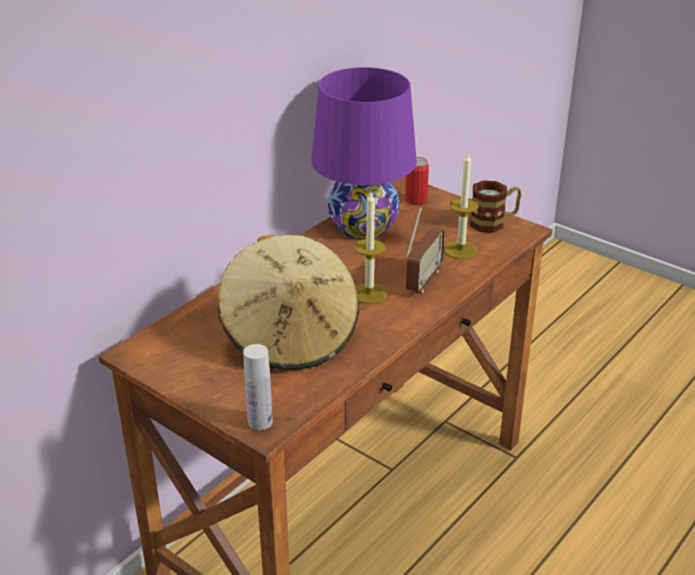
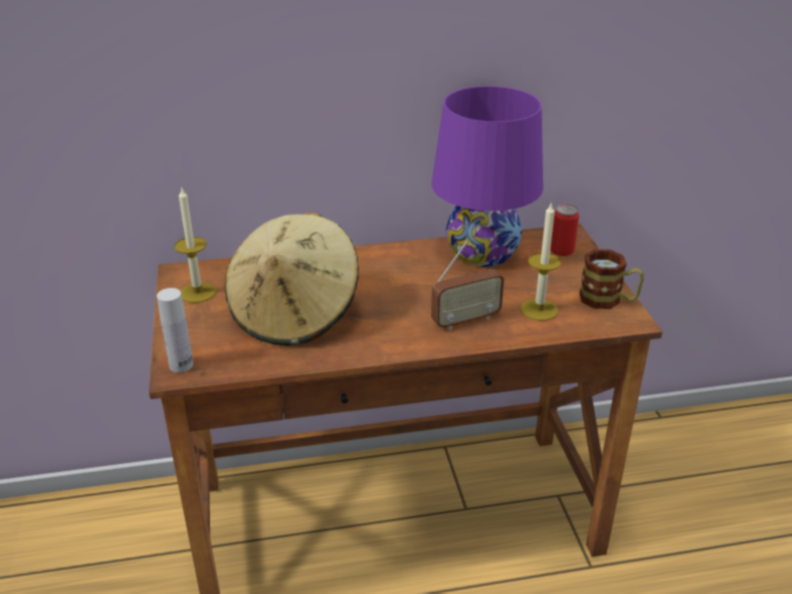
camera: 40 degrees right, 0 degrees up
(369, 293) = (404, 309): candle -> candle (197, 292)

